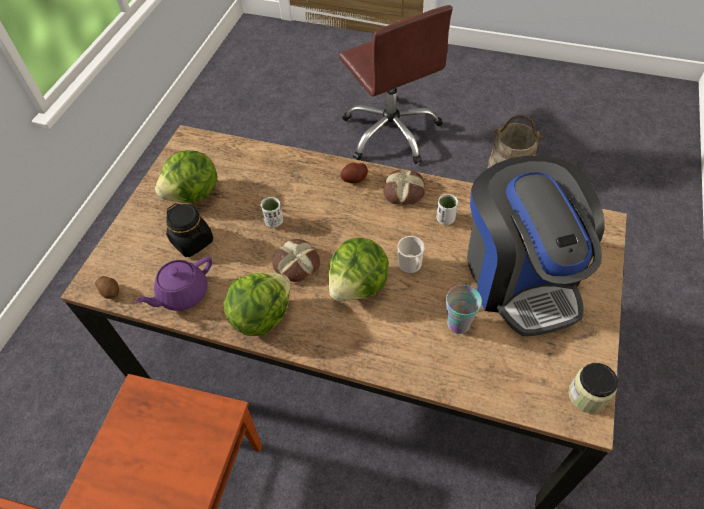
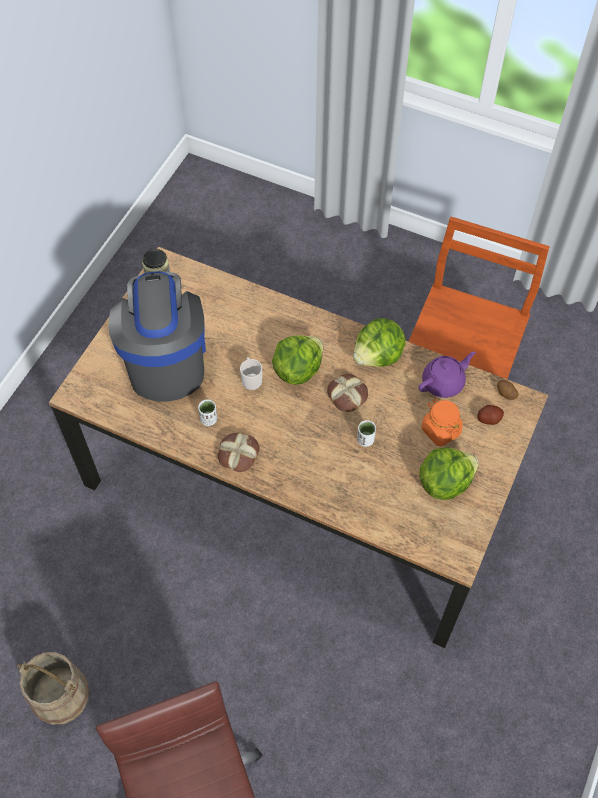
camera: 175 degrees left, 5 degrees up
(192, 241) = (440, 430): black jar -> orange jar
(354, 179) = (283, 476): potato -> potato (489, 419)
(458, 324) = (227, 330): cup -> none

